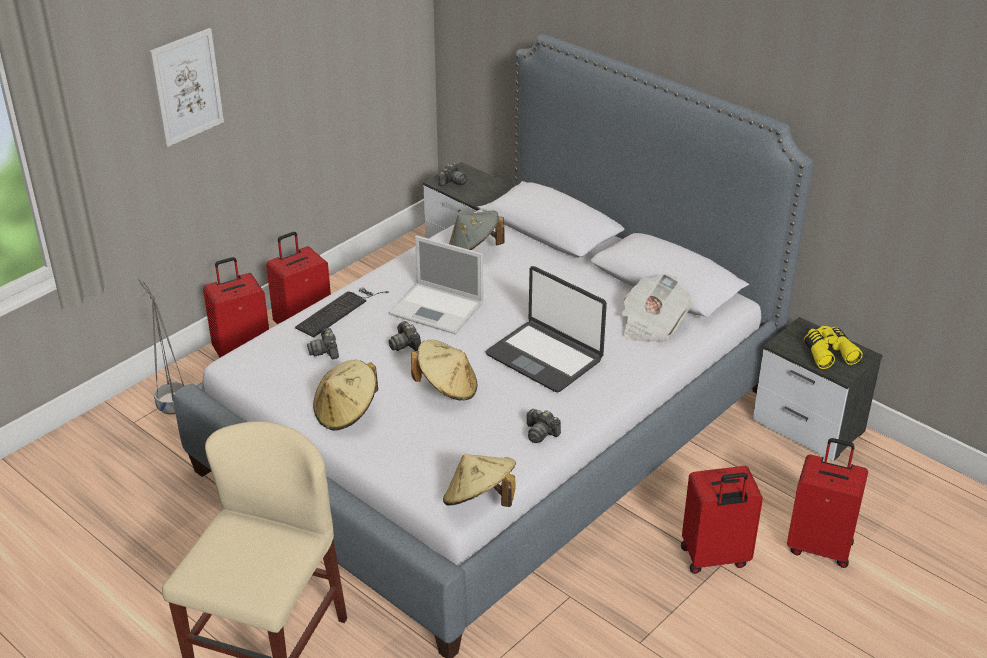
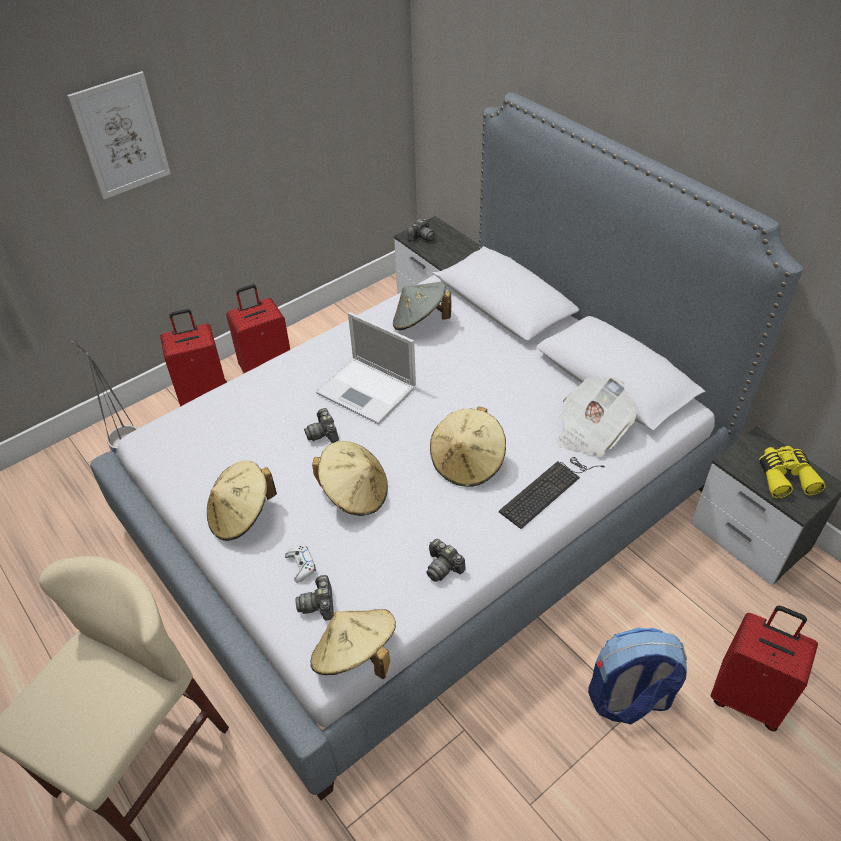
camera: 10 degrees right, 10 degrees up
(325, 351) = (239, 434): camera -> camera (319, 604)
(339, 310) = (267, 384): keyboard -> keyboard (548, 489)
(413, 443) = (301, 565): none -> white game controller
(545, 357) = (467, 463): laptop -> beige hat
(715, 558) = (628, 698): red suitcase -> backpack

